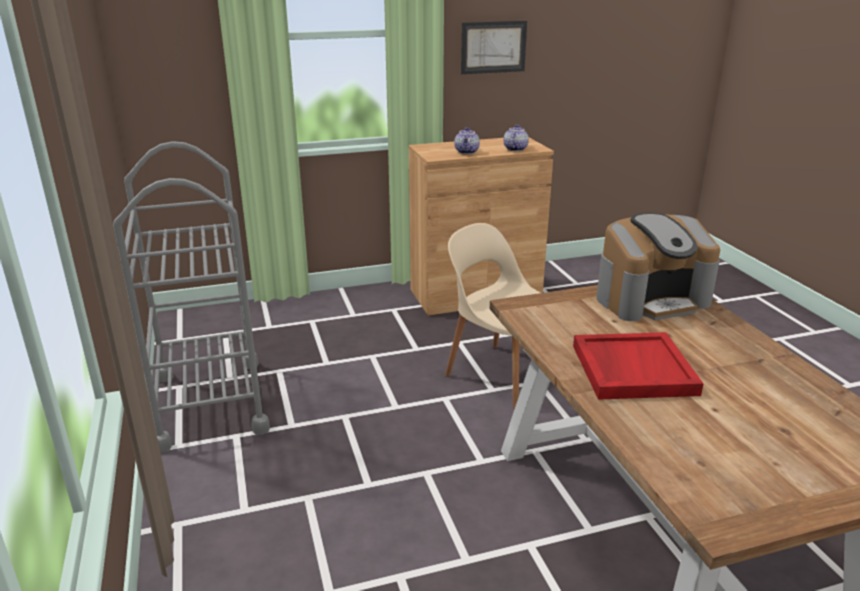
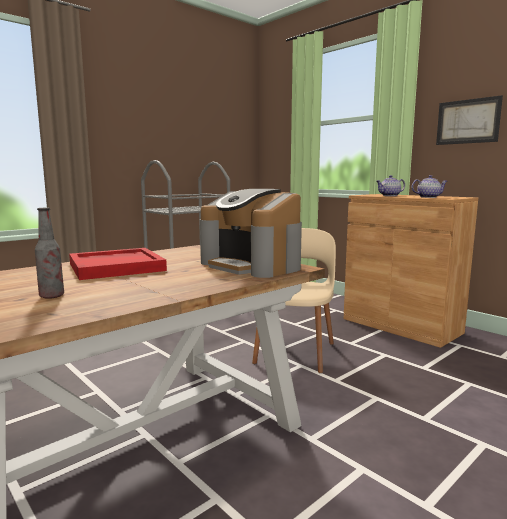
camera: 65 degrees right, 15 degrees down
(774, 413) = (51, 296): none -> bottle

